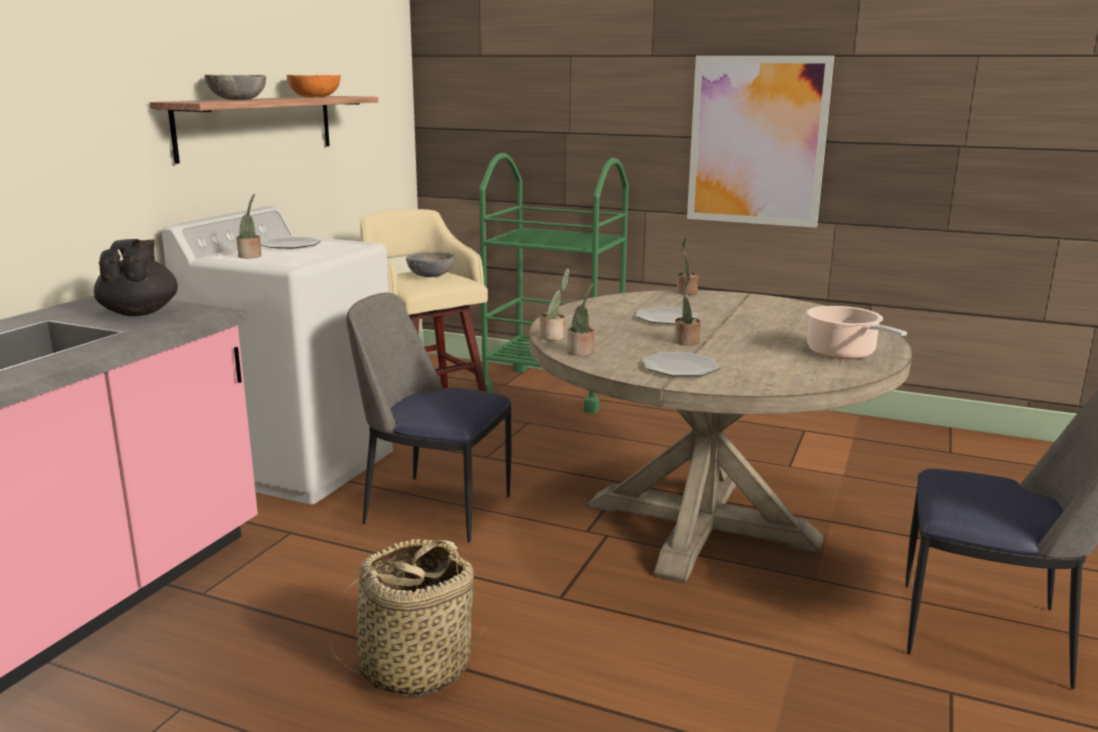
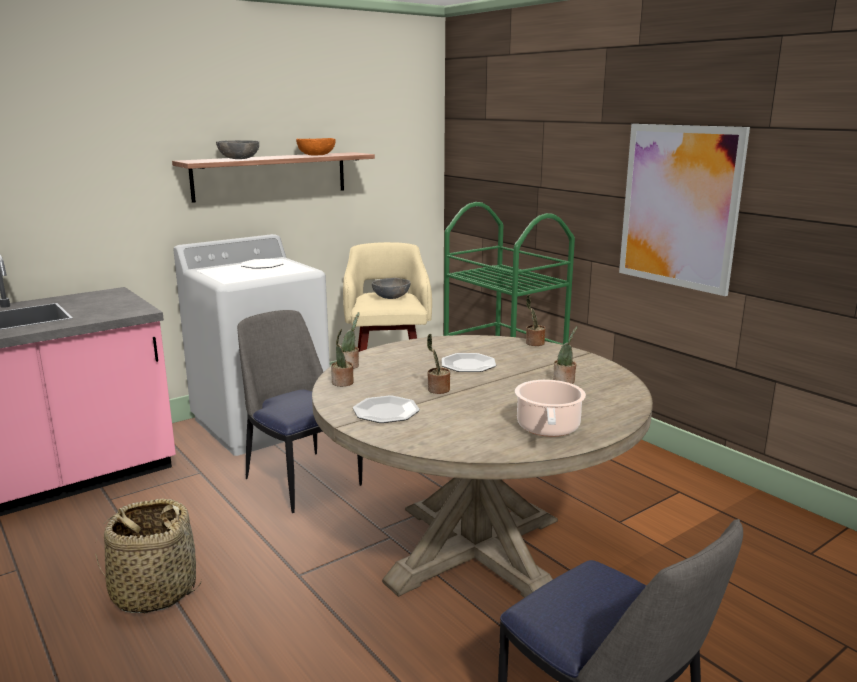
camera: 30 degrees right, 0 degrees up
(140, 312) = (107, 305): black teapot -> none
(251, 256) = (219, 271): potted plant -> potted plant (564, 381)

